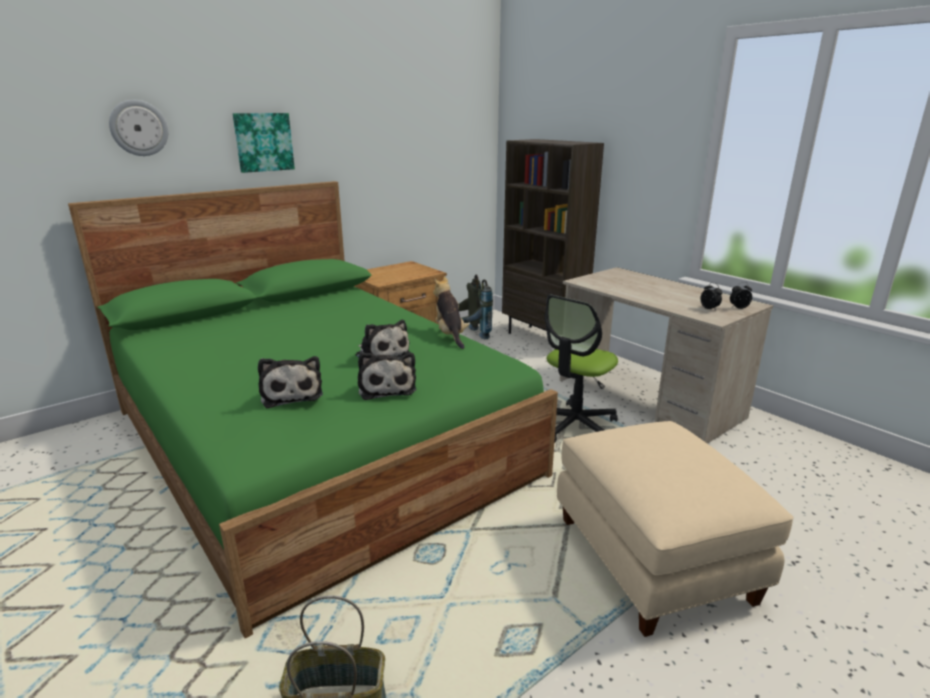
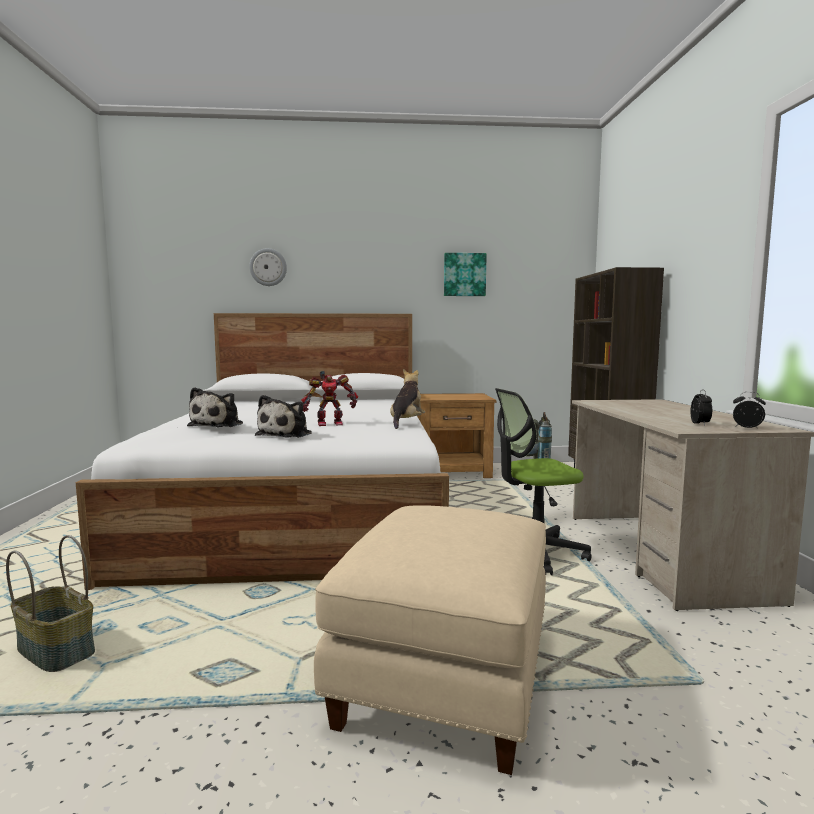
camera: 35 degrees right, 15 degrees down
(263, 142) = (355, 280): picture -> picture (464, 275)
(316, 440) = (303, 507): green bed -> white bed
(381, 354) = (329, 423): plush toy -> toy robot

